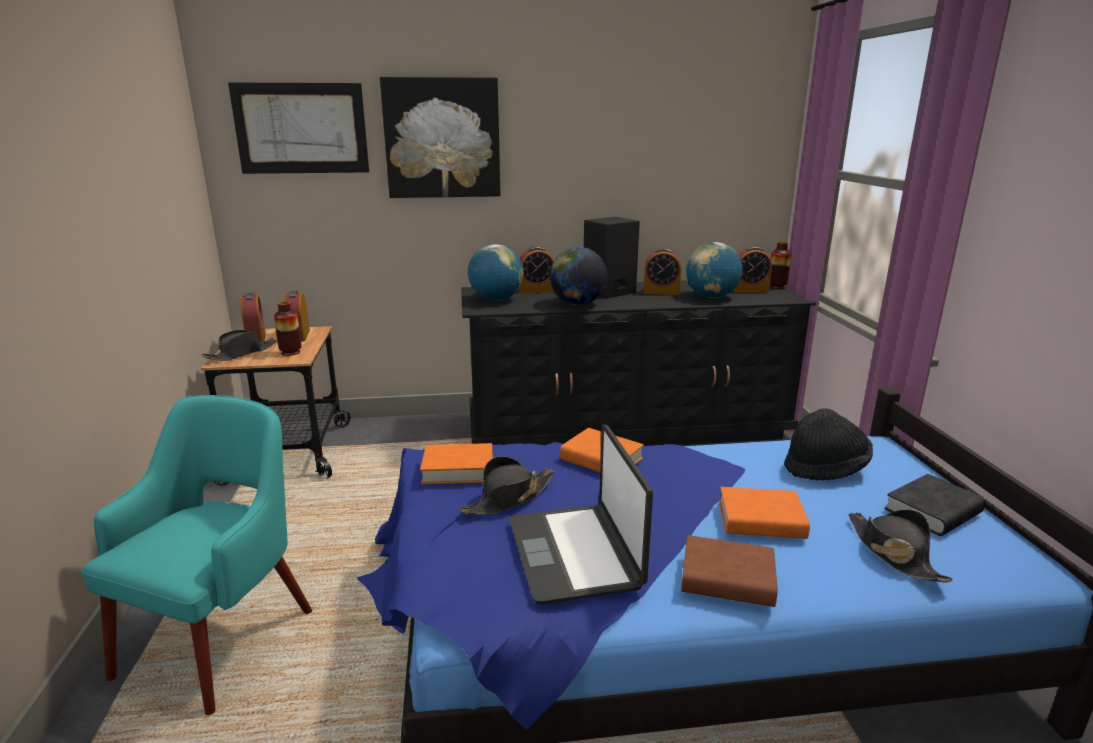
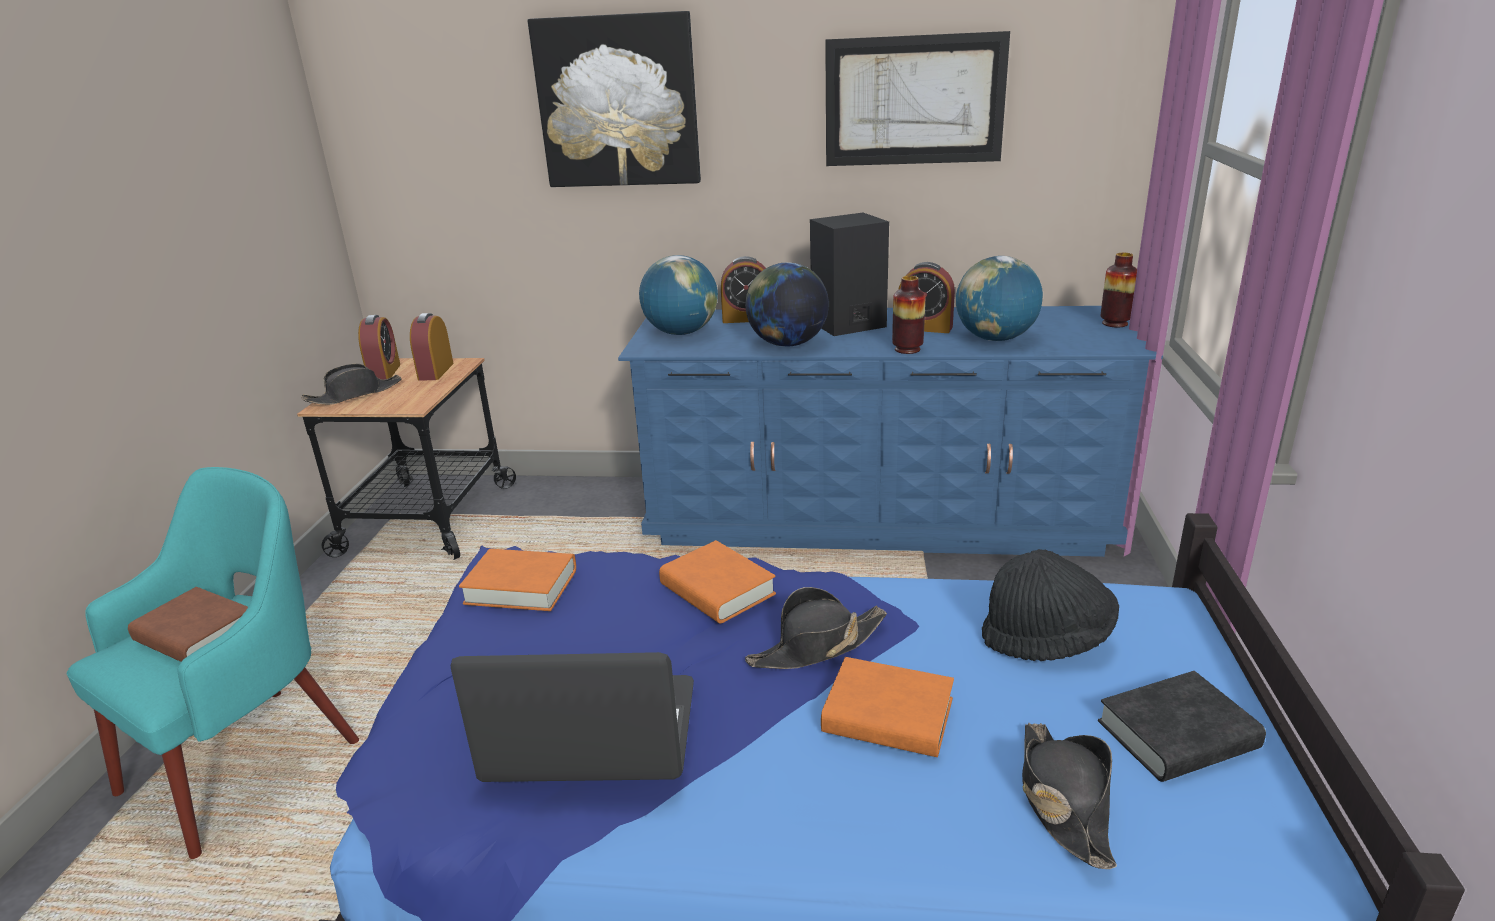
camera: 15 degrees right, 5 degrees up
(291, 352) = (410, 396): vase -> vase (907, 349)
(301, 128) = (435, 95): picture -> picture (914, 101)
(508, 498) = (557, 638): black hat -> black hat (817, 646)
(575, 553) = (592, 735): laptop -> laptop turned 90 degrees clockwise
(626, 427) = (875, 517): black dresser -> blue dresser
(727, 579) = (777, 806): brown book -> brown book (196, 634)
(749, 290) = (1065, 328): alarm clock -> none

